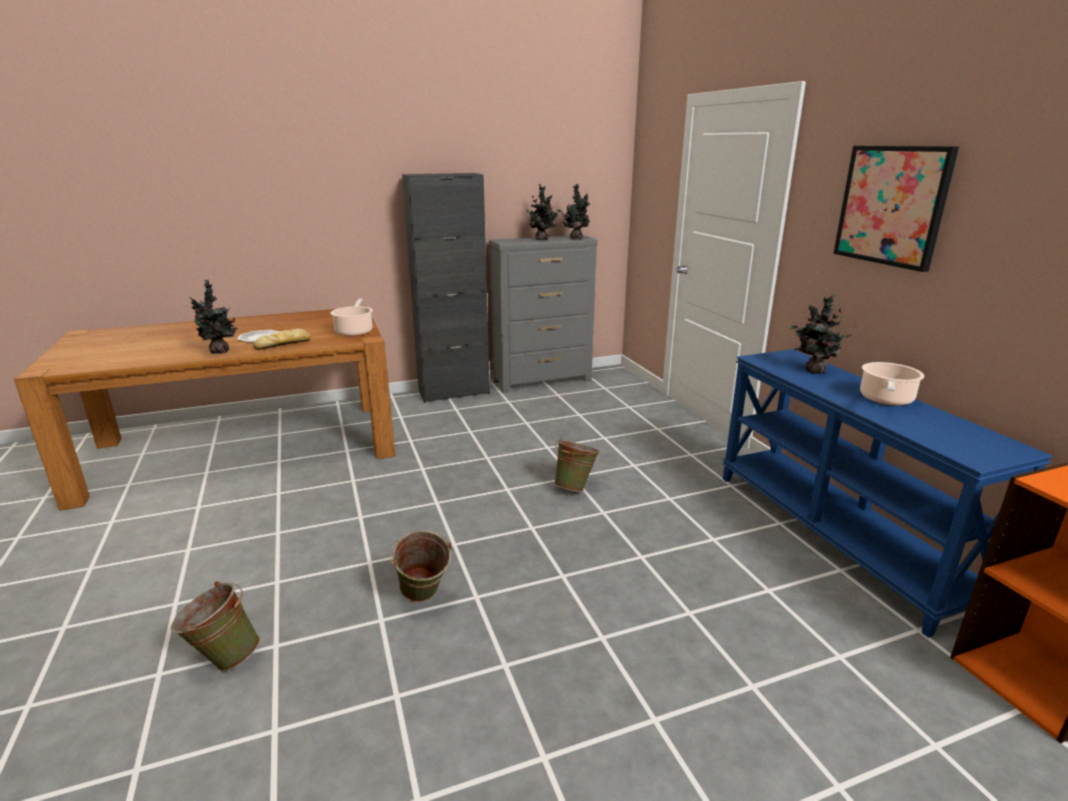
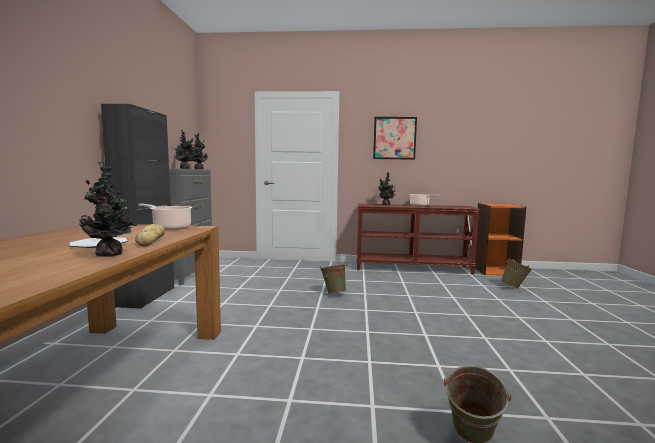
camera: 65 degrees left, 15 degrees down
(423, 599) = (422, 349): green bucket -> green bucket (515, 287)
(836, 536) = (412, 268): blue console table -> brown console table

